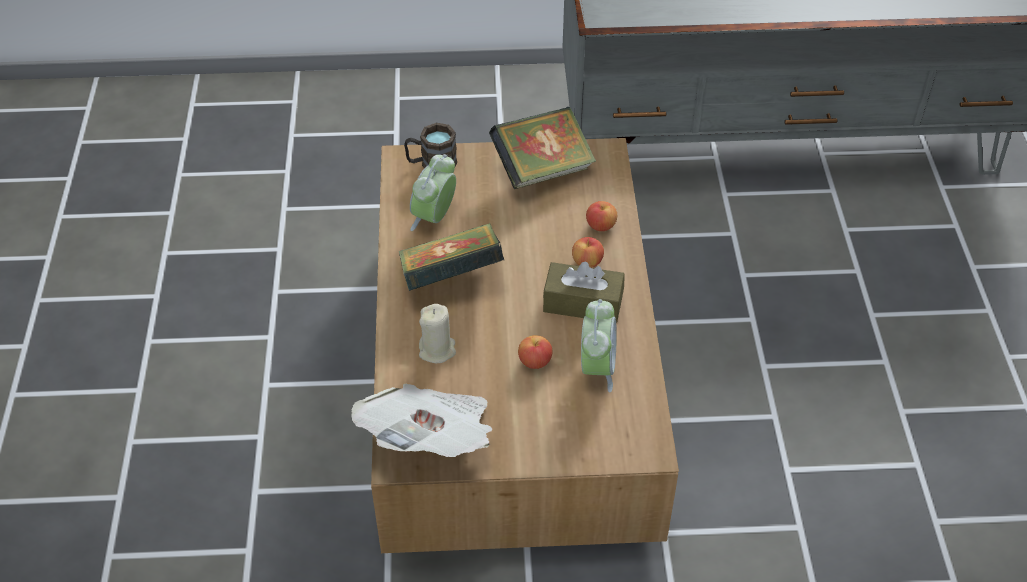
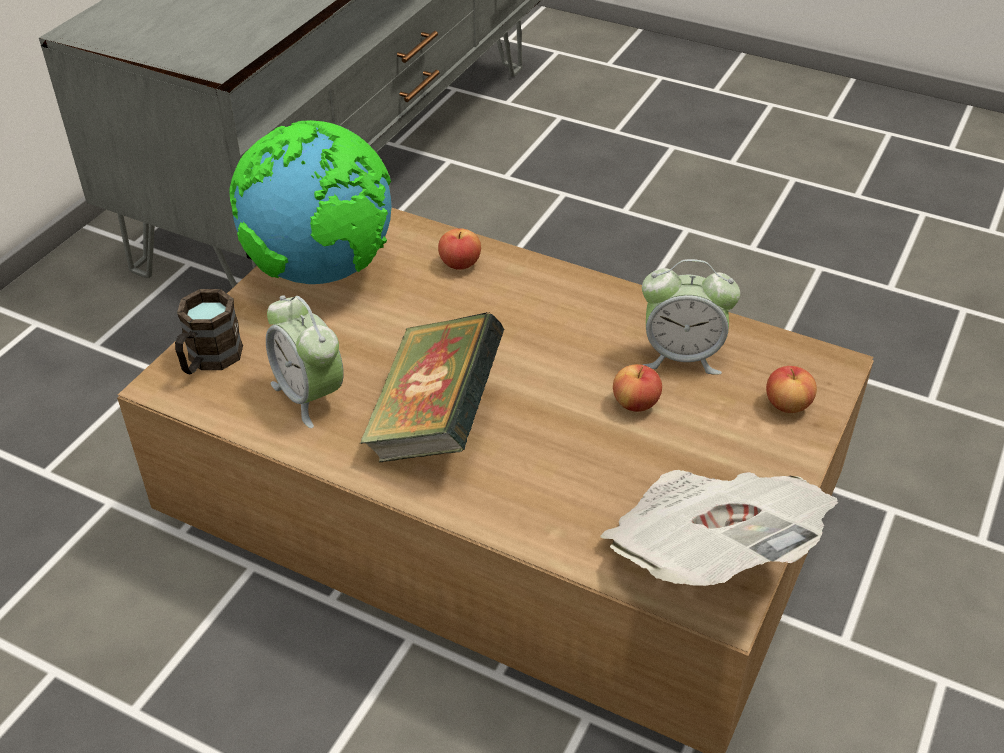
camera: 60 degrees left, 5 degrees down
(437, 350) = (551, 486): beige candle -> none
(542, 170) = (323, 271): book -> globe
(583, 303) = (571, 326): brown tissue box -> none
(587, 262) = (508, 297): apple -> apple (787, 404)
(597, 368) = (681, 356): alarm clock -> alarm clock turned 150 degrees clockwise

